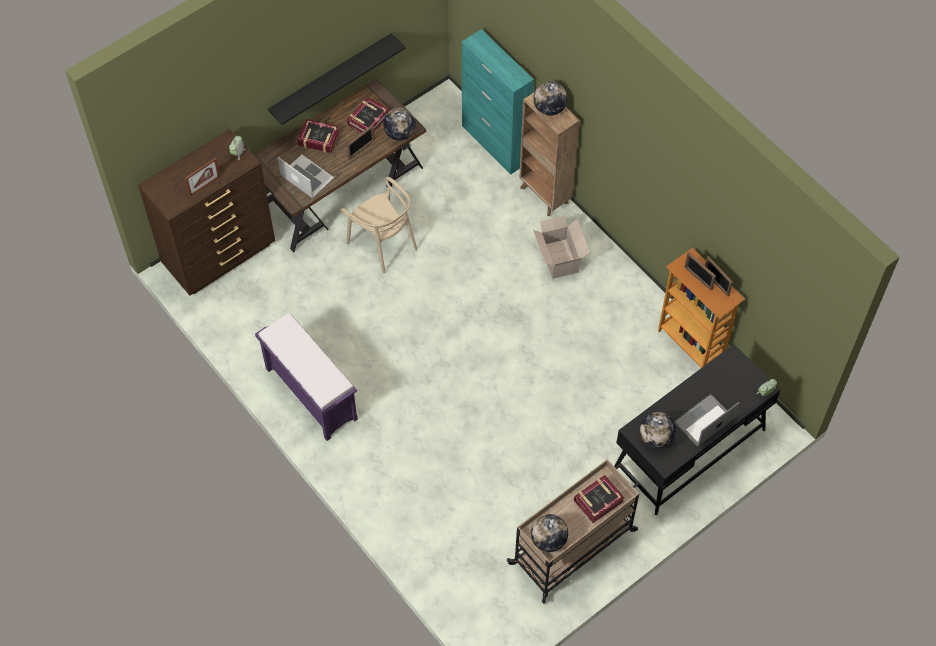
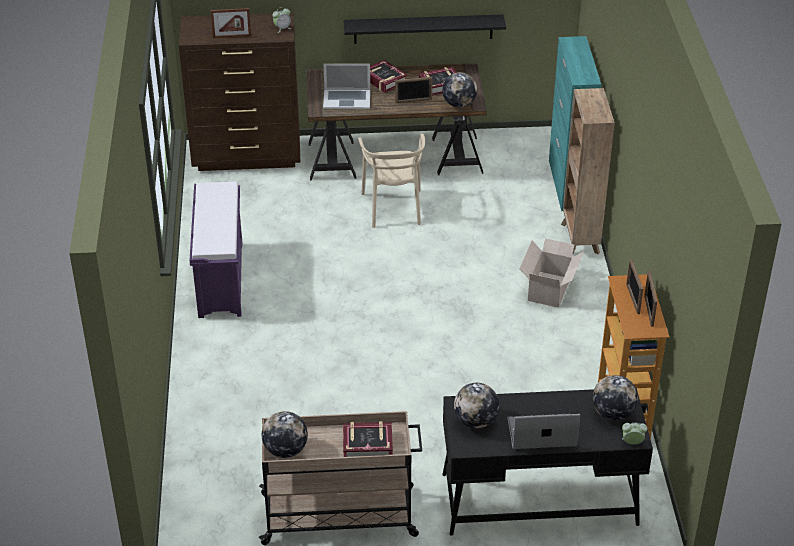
camera: 35 degrees right, 20 degrees down
(306, 177) = (347, 99): laptop -> laptop turned 105 degrees clockwise
(549, 109) = (592, 104): globe -> globe (613, 414)

